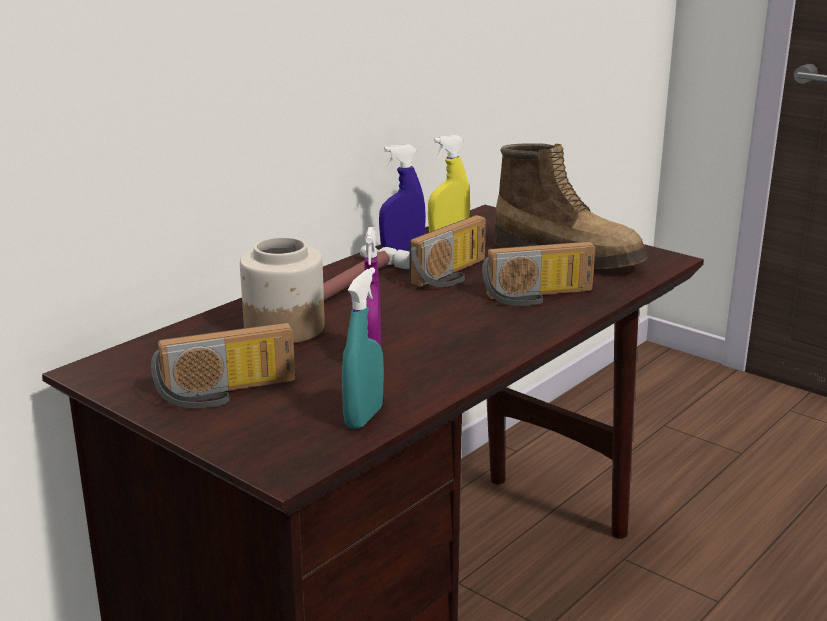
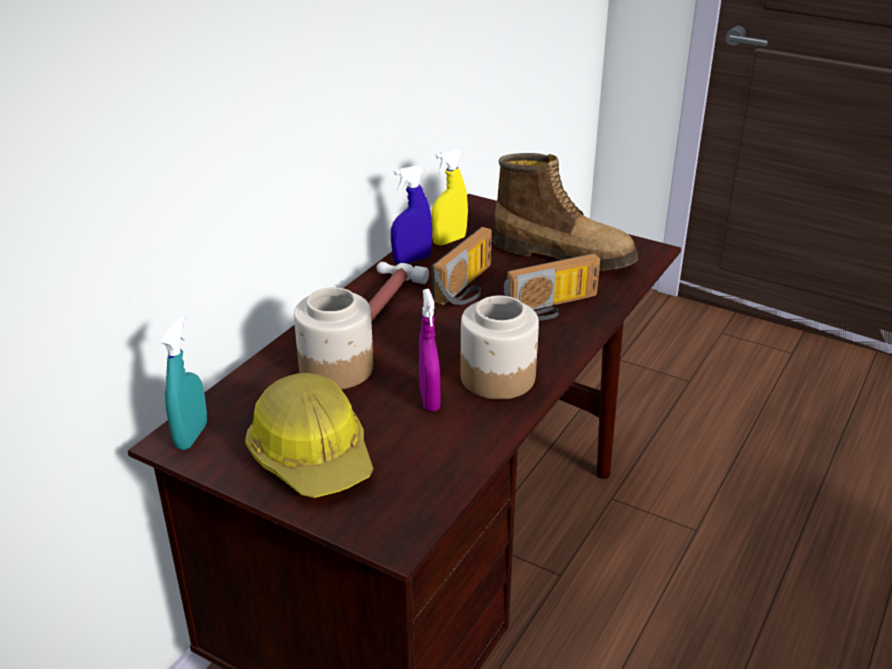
camera: 10 degrees left, 10 degrees up
(227, 393) = (312, 455): radio -> hard hat
(364, 417) = (445, 470): turquoise spray bottle -> turquoise spray bottle (191, 436)
(455, 347) = (498, 377): none -> jar

